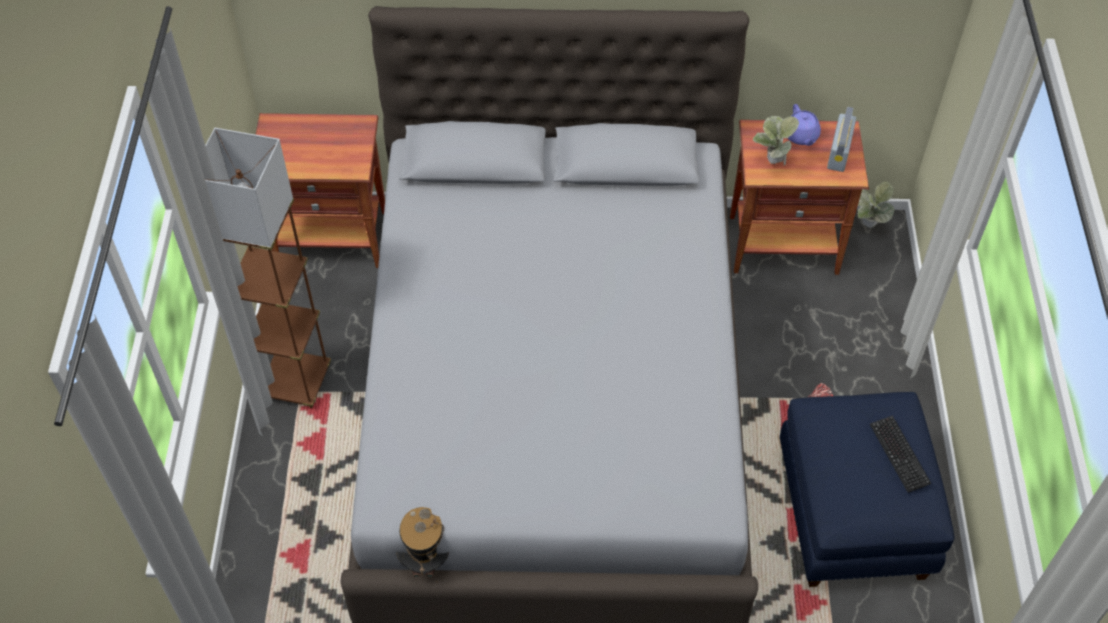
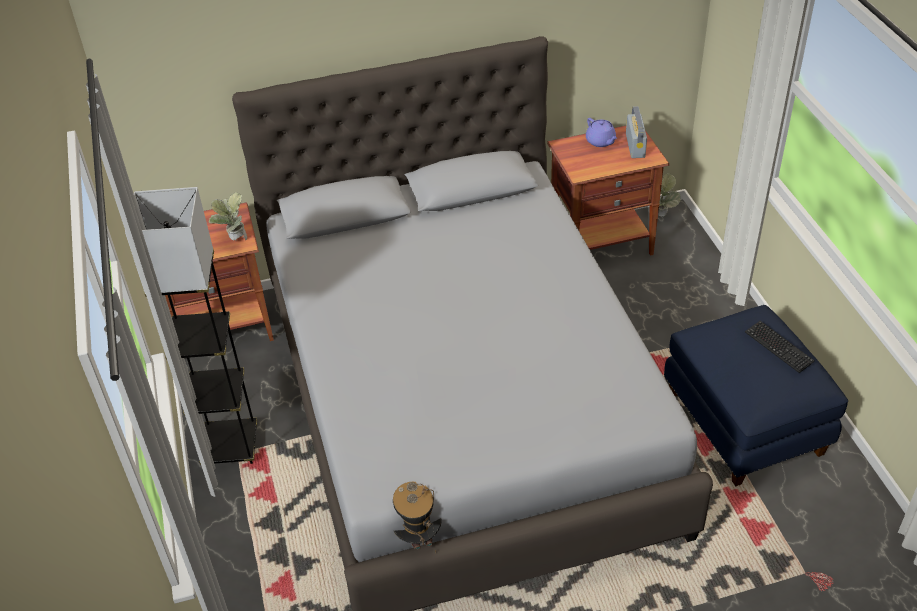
camera: 15 degrees left, 10 degrees down
(296, 382) = (230, 447): brown floor lamp -> grey floor lamp
(771, 163) = (586, 164): potted plant -> potted plant (234, 240)

